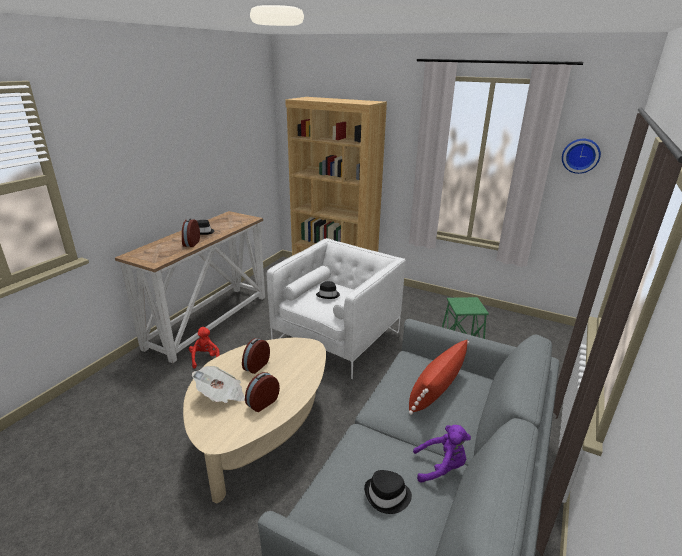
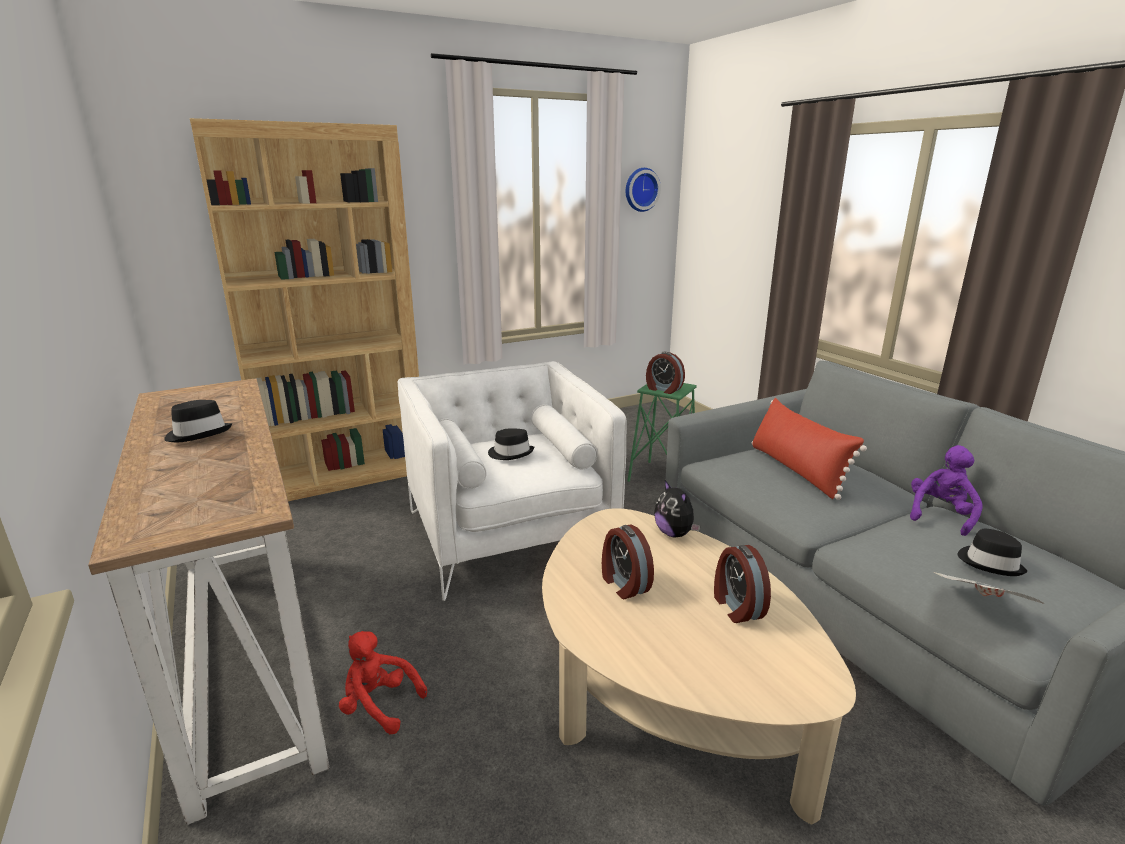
camera: 55 degrees left, 5 degrees down
(191, 243) = (232, 455): alarm clock -> alarm clock (663, 389)
(221, 395) = (685, 647): newspaper -> newspaper (979, 608)
(313, 367) = (674, 533): none -> plush toy

